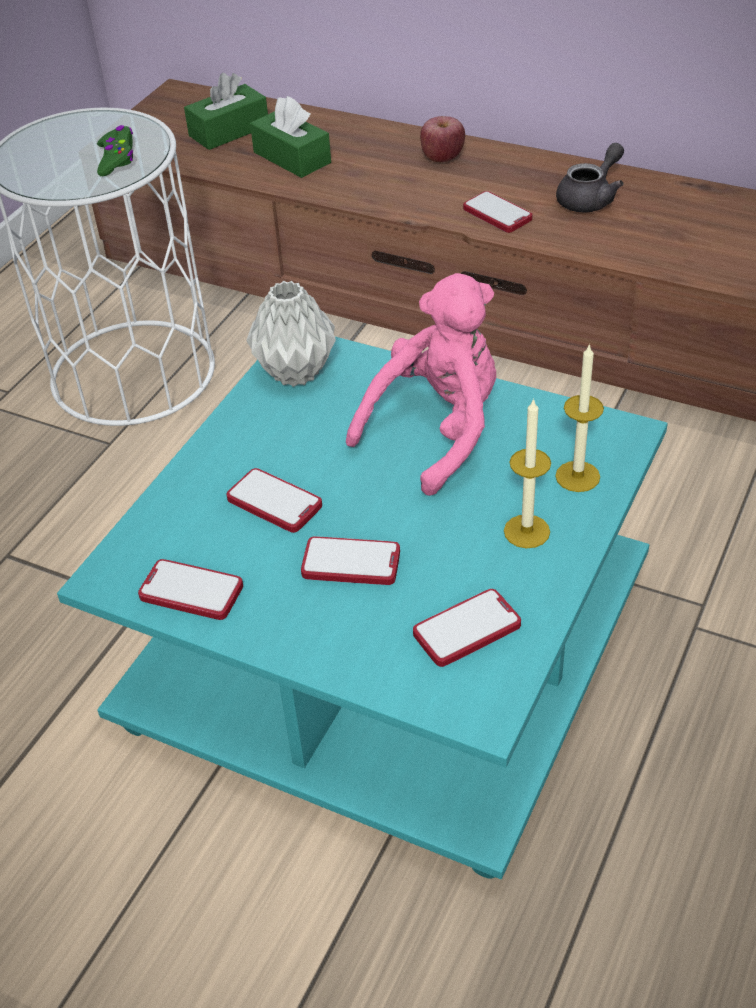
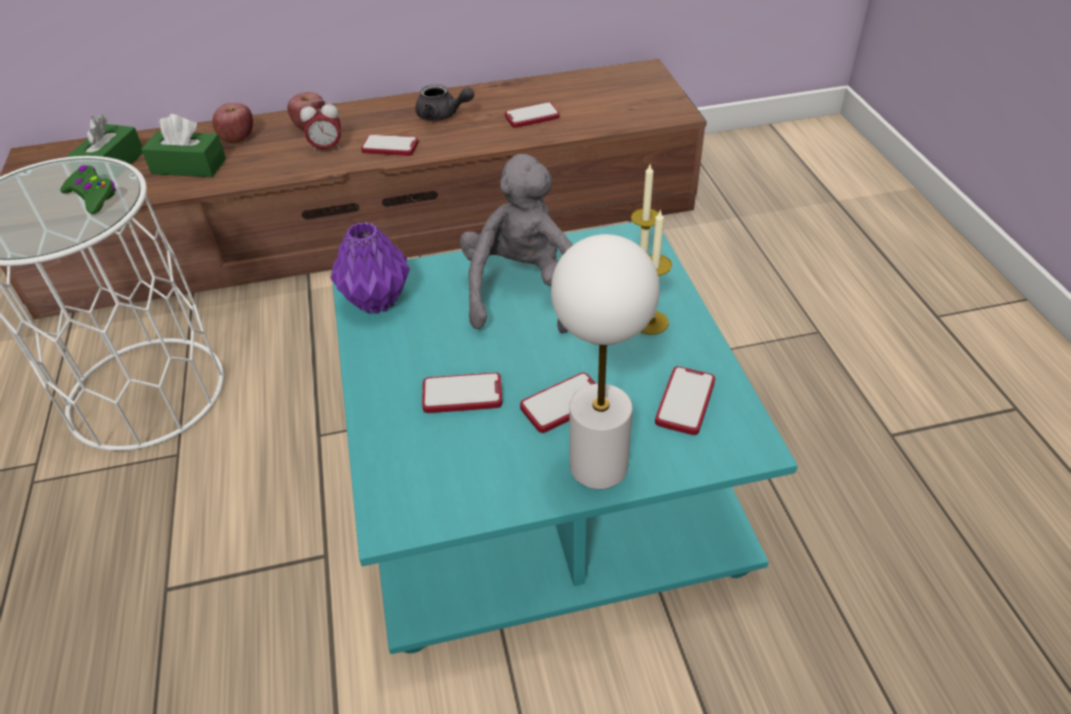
camera: 40 degrees left, 0 degrees up
(191, 592) = (471, 491): phone -> phone (532, 117)
(295, 373) = (377, 301): grey vase -> purple vase
(318, 639) = (599, 466): none -> white table lamp
(362, 144) = (237, 138): none -> apple
(433, 190) = (327, 148): none -> alarm clock
(437, 431) = (523, 291): pink plush toy -> grey plush toy
(590, 198) = (442, 115): grey teapot -> grey teapot turned 105 degrees clockwise

